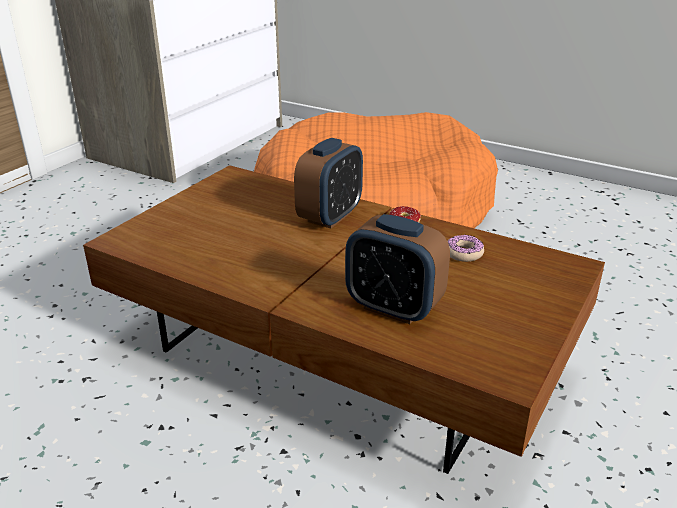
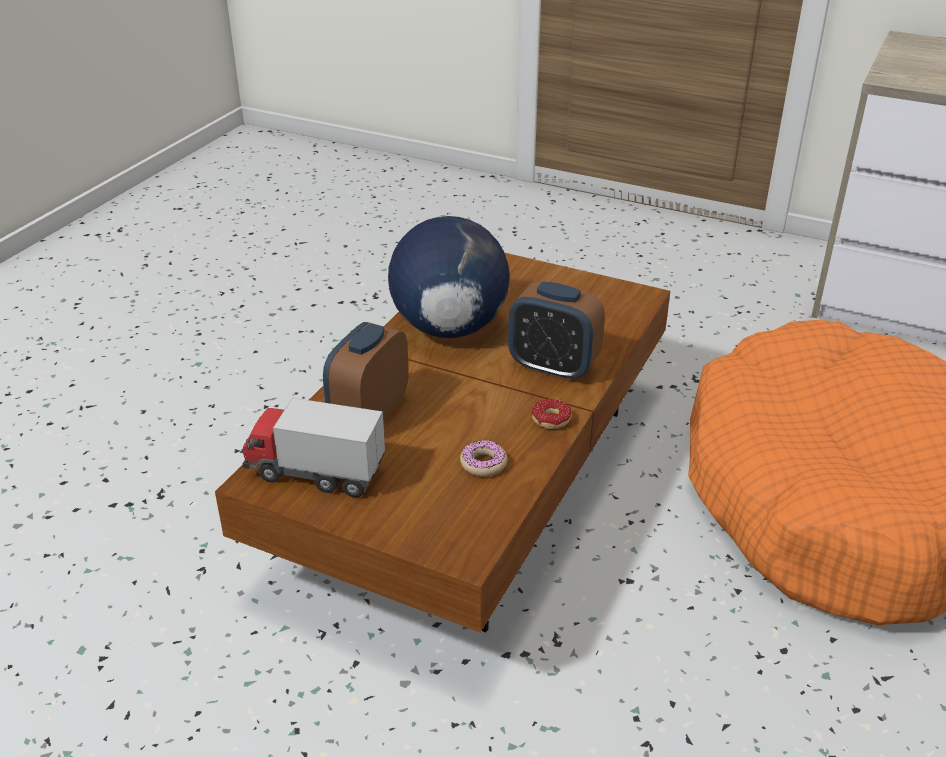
camera: 85 degrees right, 5 degrees up
(251, 261) = (449, 328): none -> globe
(489, 339) = (316, 472): none -> toy truck

